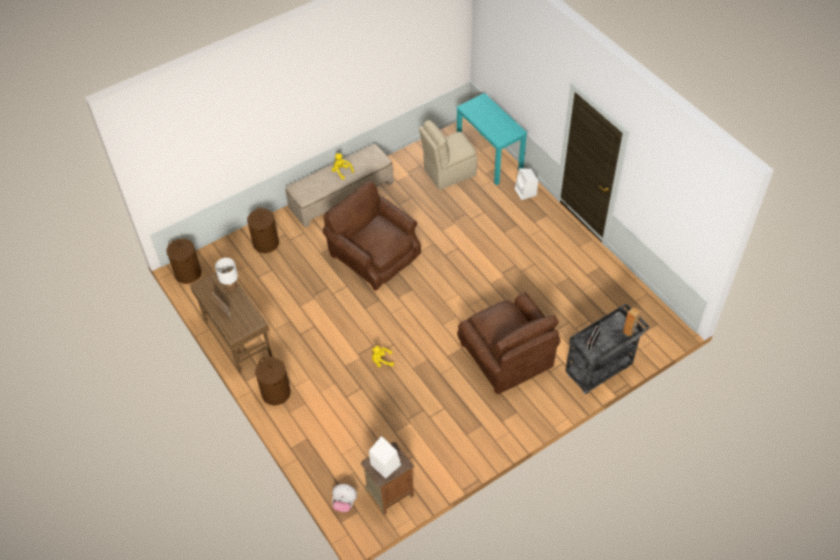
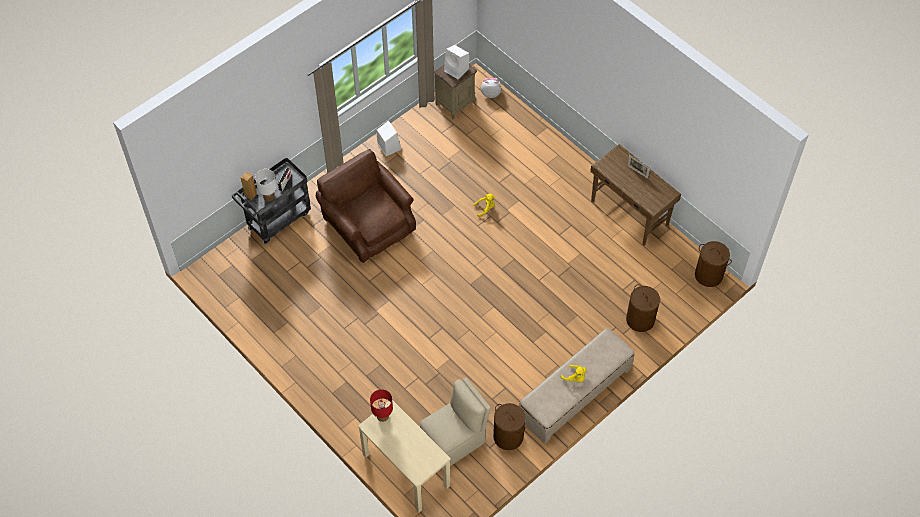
camera: 170 degrees right, 5 degrees up
(231, 287) = (639, 196): white table lamp -> white table lamp (268, 196)
(276, 393) = (575, 169): brown laundry basket -> brown laundry basket (508, 436)
(374, 257) = (518, 316): brown armchair -> none
(489, 158) = (405, 470): turquoise desk -> beige desk
(506, 136) = (383, 416): none -> red table lamp
(526, 192) = (358, 422): white speaker -> white speaker (389, 146)

